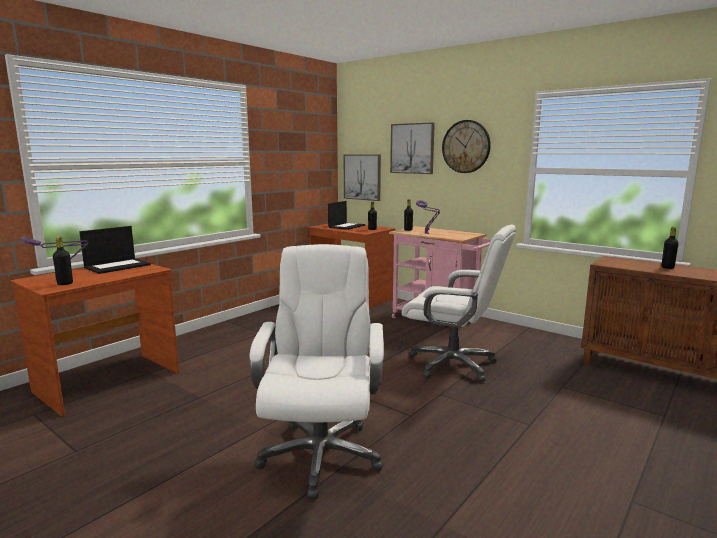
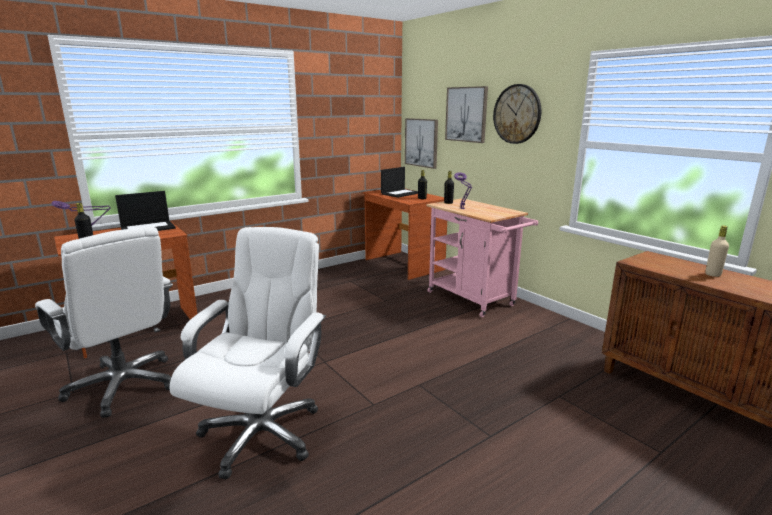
camera: 15 degrees right, 5 degrees up
(453, 364) = (456, 352): white office chair -> white office chair (124, 385)
(667, 267) = (713, 274): black bottle -> beige bottle

